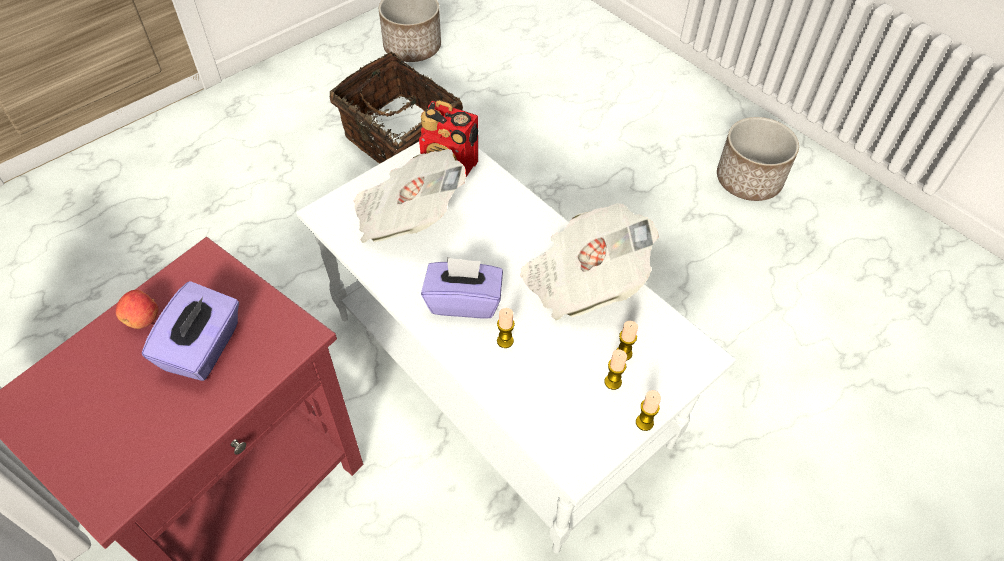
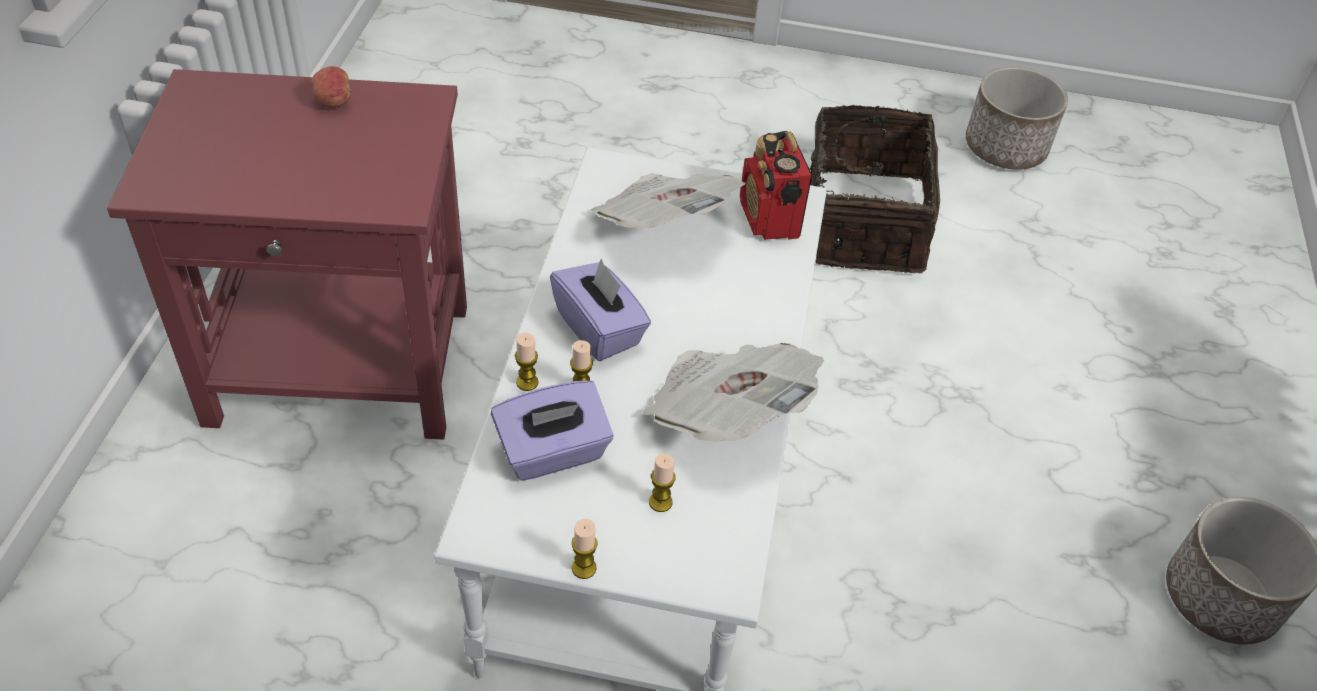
camera: 50 degrees right, 5 degrees down
(204, 348) = (336, 154): purple tissue box -> purple tissue box (553, 452)
(613, 382) = (612, 511): candle -> candle (527, 382)

